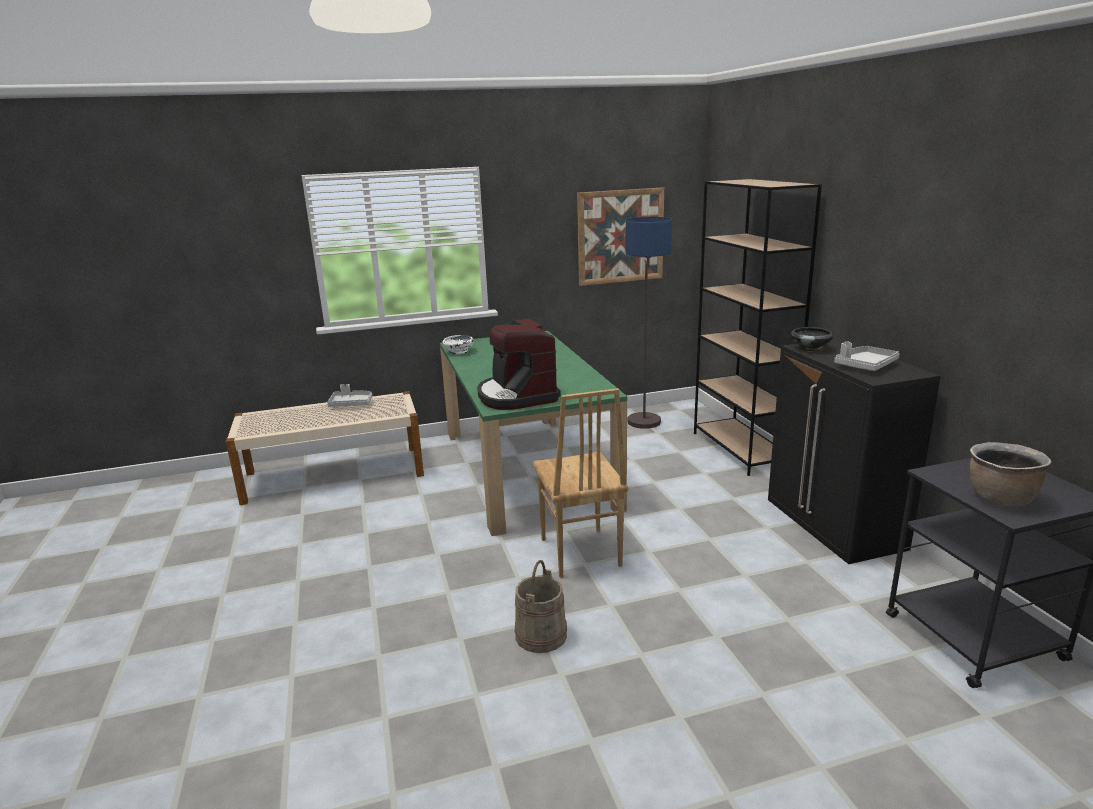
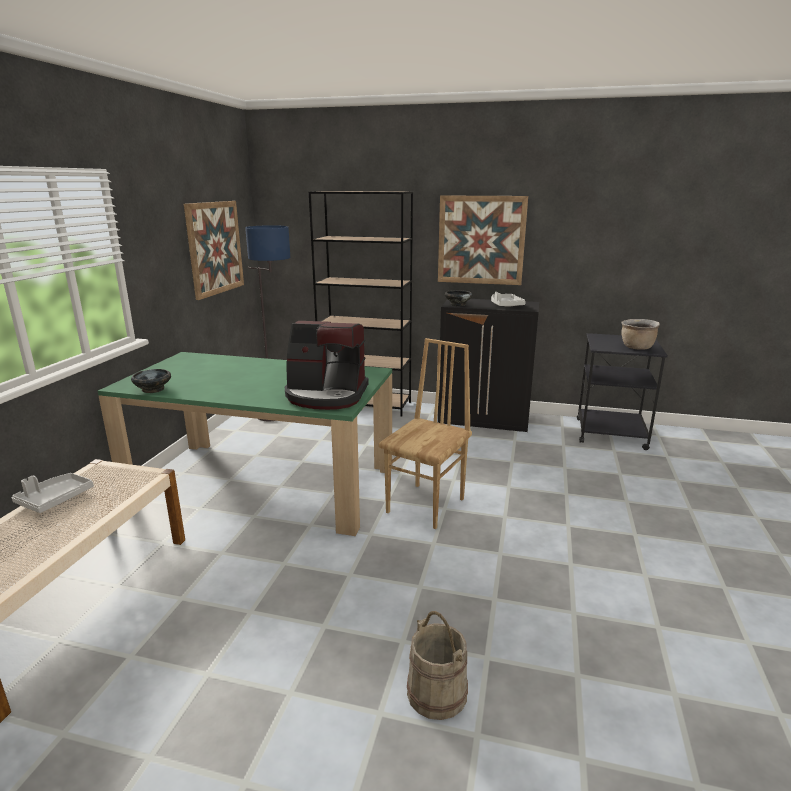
camera: 60 degrees left, 0 degrees up
(458, 352) = (153, 390): white bowl -> black bowl
(540, 635) = (518, 557): beige bucket -> beige bucket (436, 693)
(579, 553) = (427, 505): brown chair -> brown chair turned 75 degrees counterclockwise
(885, 262) = (481, 240): none -> picture

